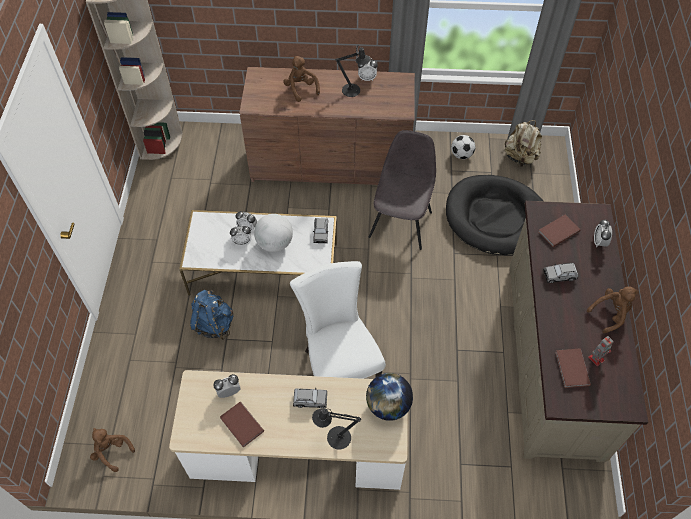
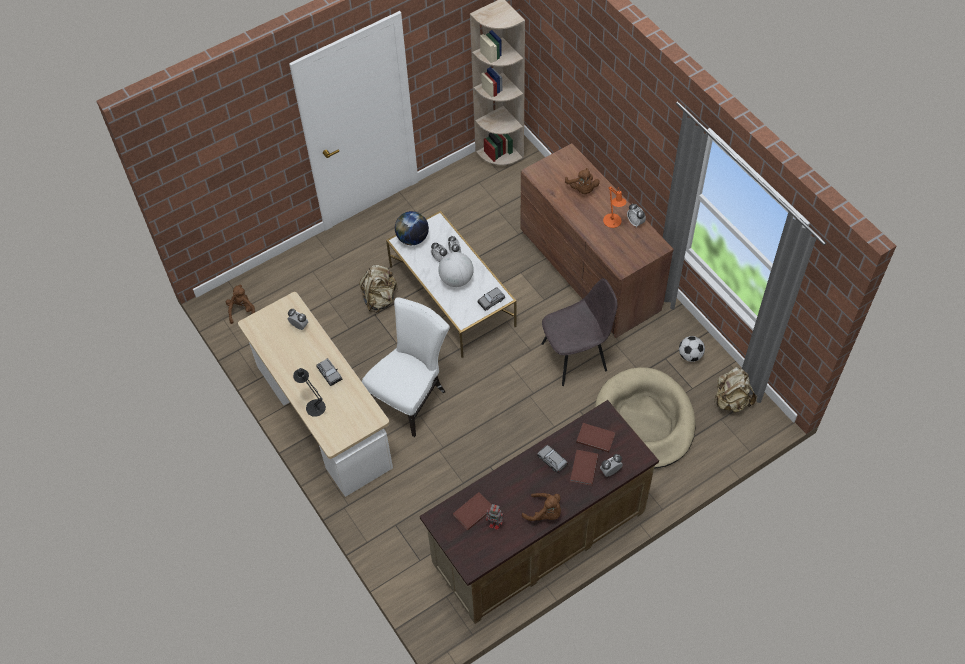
camera: 55 degrees right, 0 degrees up
(214, 324) = (380, 298): blue backpack -> beige backpack
(241, 426) = (281, 349): brown book -> brown book (583, 468)
(301, 89) = (582, 189): brown plush toy -> brown plush toy turned 135 degrees clockwise
(353, 91) = (613, 222): black table lamp -> orange table lamp
(388, 405) = (361, 421): globe -> globe (412, 238)
(496, 218) = (644, 421): black dog bed -> beige dog bed

